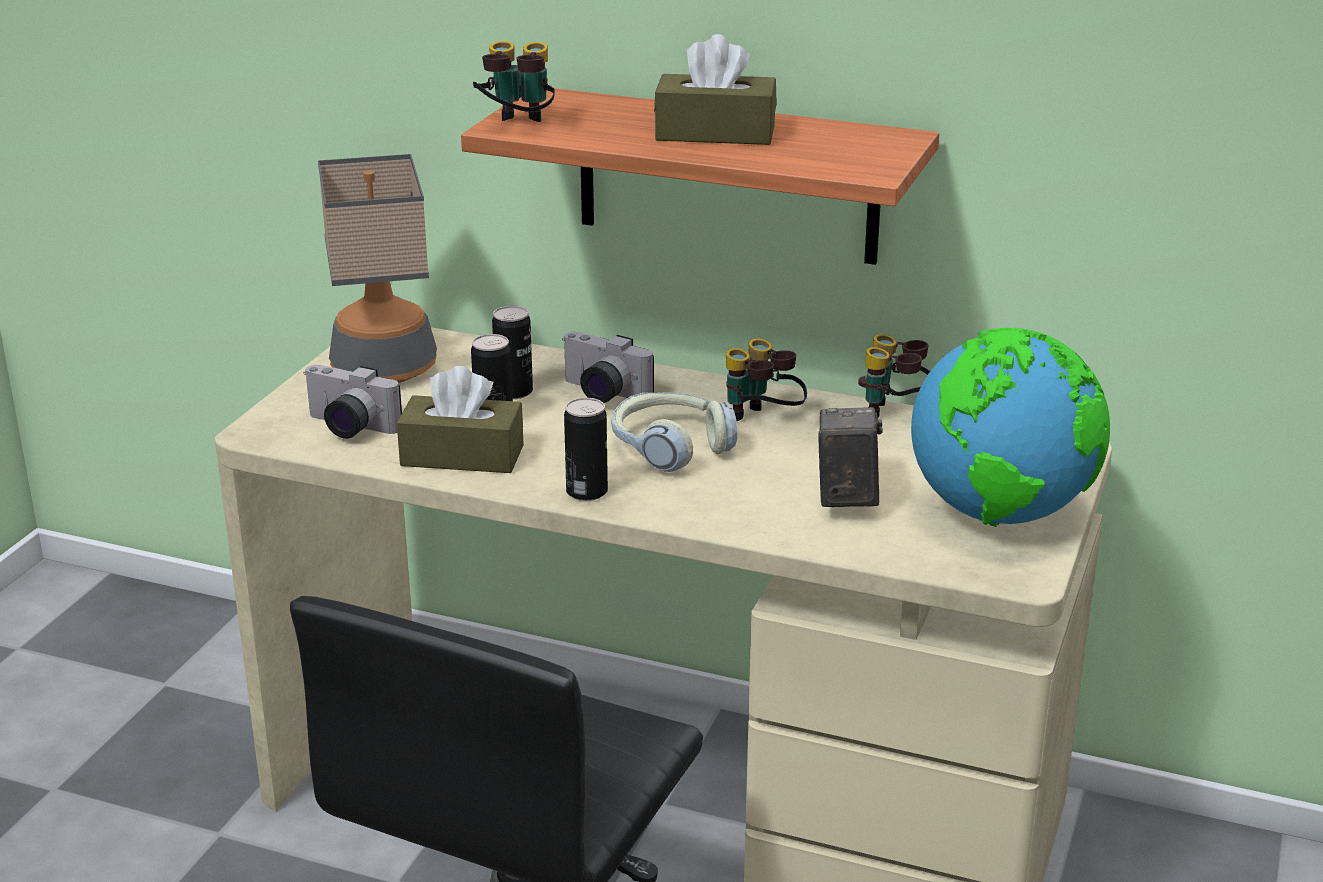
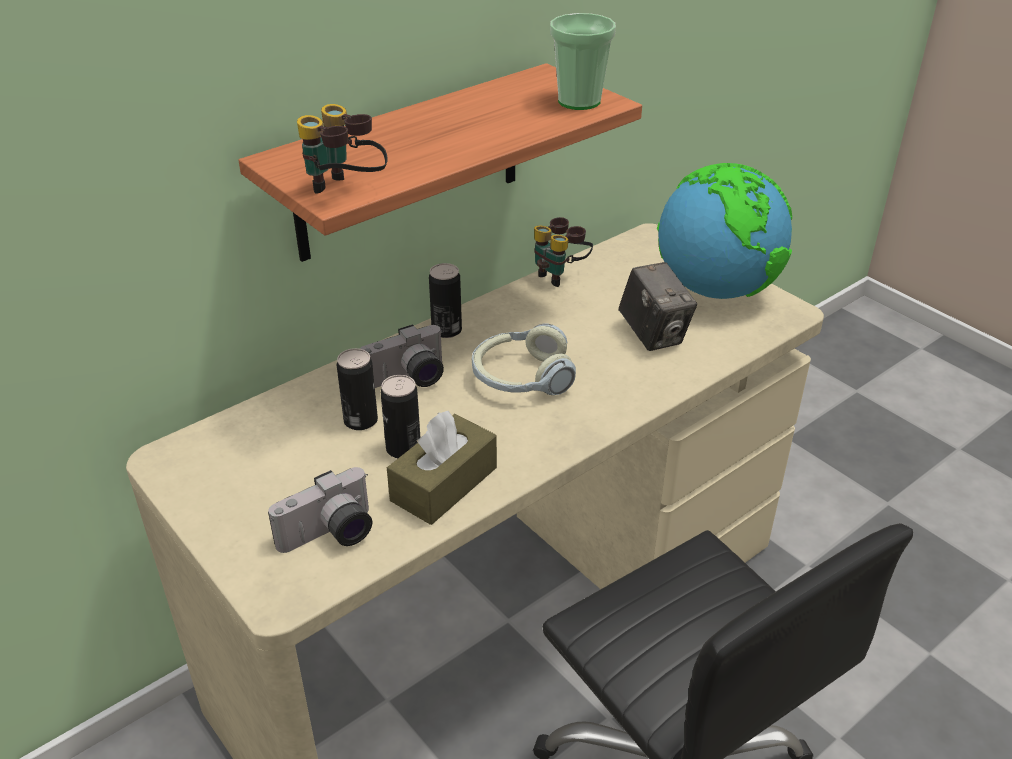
camera: 60 degrees left, 10 degrees up
(384, 369) = (241, 479): table lamp -> none
(587, 492) = (557, 440): can -> can (446, 330)
(715, 133) = (461, 125): brown tissue box -> none
(762, 422) = (521, 327): binoculars -> none
(846, 498) = (653, 334): camera -> camera turned 150 degrees counterclockwise
(853, 162) = (579, 101): none -> cup

